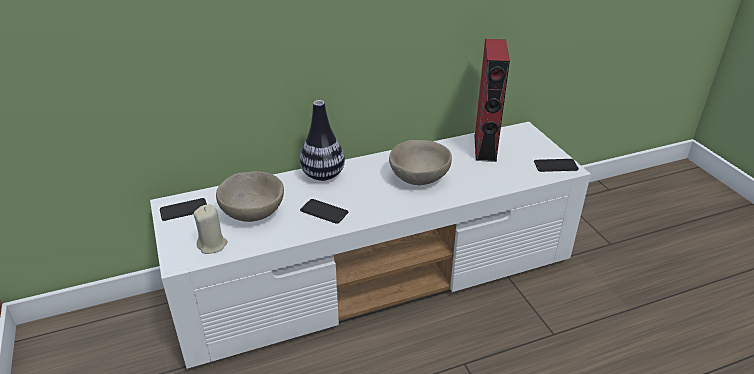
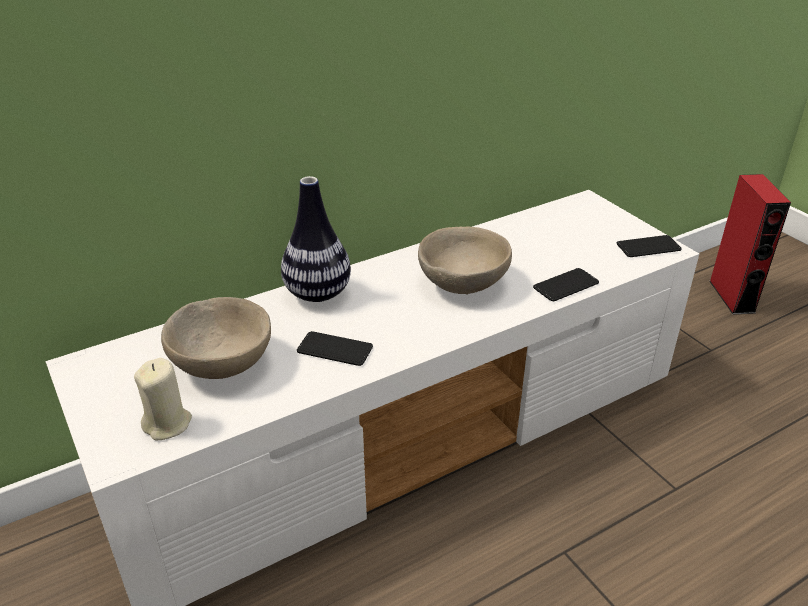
camera: 10 degrees left, 0 degrees up
(184, 210) = (107, 371): phone -> phone (565, 285)
(485, 147) = (542, 230): red speaker -> red speaker (731, 296)

